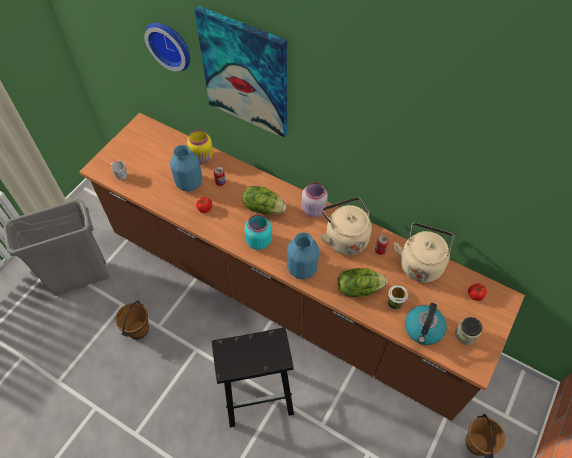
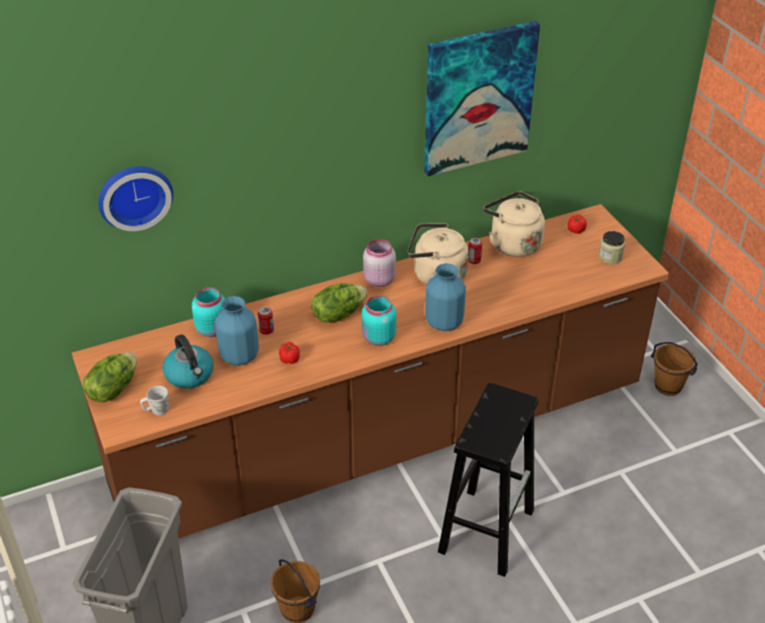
camera: 55 degrees left, 15 degrees down
(202, 158) = (213, 329): yellow jar -> turquoise jar
(245, 73) = (251, 163): picture -> picture (478, 98)
(358, 288) = (502, 296): lettuce -> lettuce (113, 389)
(395, 302) = (540, 281): cup -> none
(423, 329) = (583, 278): kettle -> kettle (190, 375)

